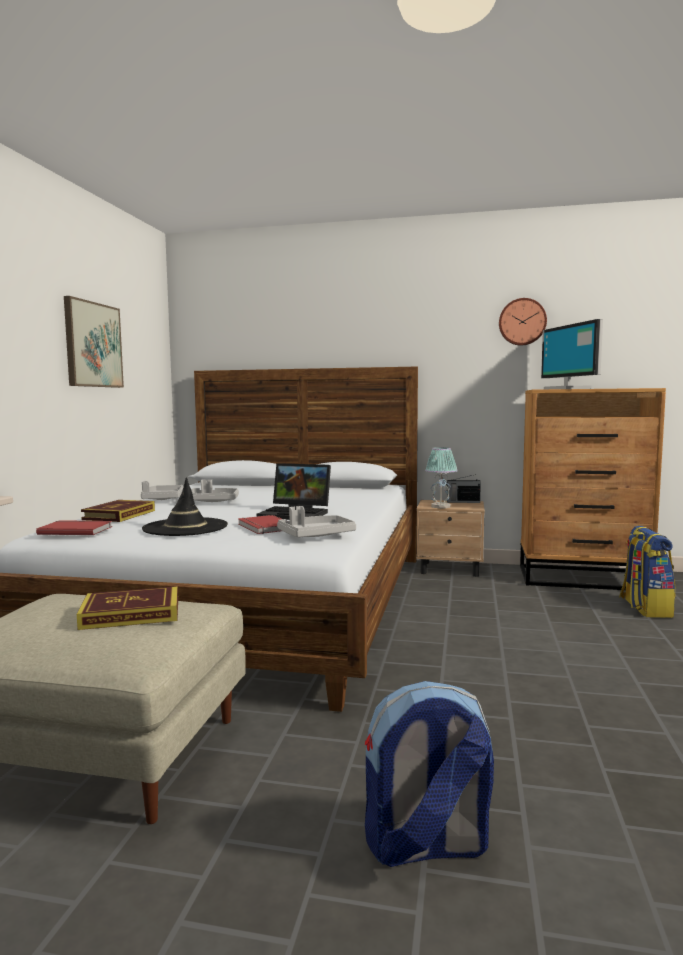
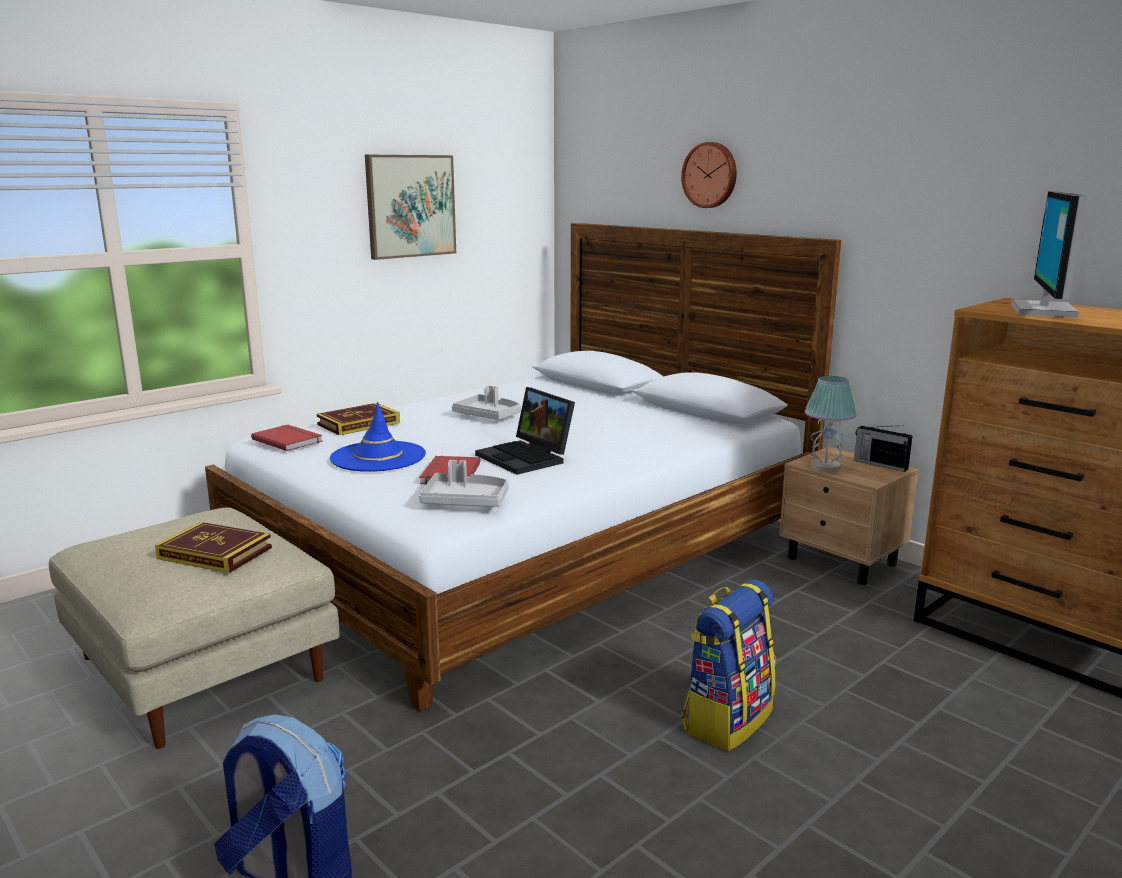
camera: 35 degrees right, 10 degrees up
(163, 499) = (454, 401): grey tray -> none
(185, 527) = (378, 457): black hat -> blue hat
(522, 322) = (1020, 172): wall clock -> wall clock (710, 175)
(644, 608) = (1049, 723): backpack -> backpack (726, 719)

